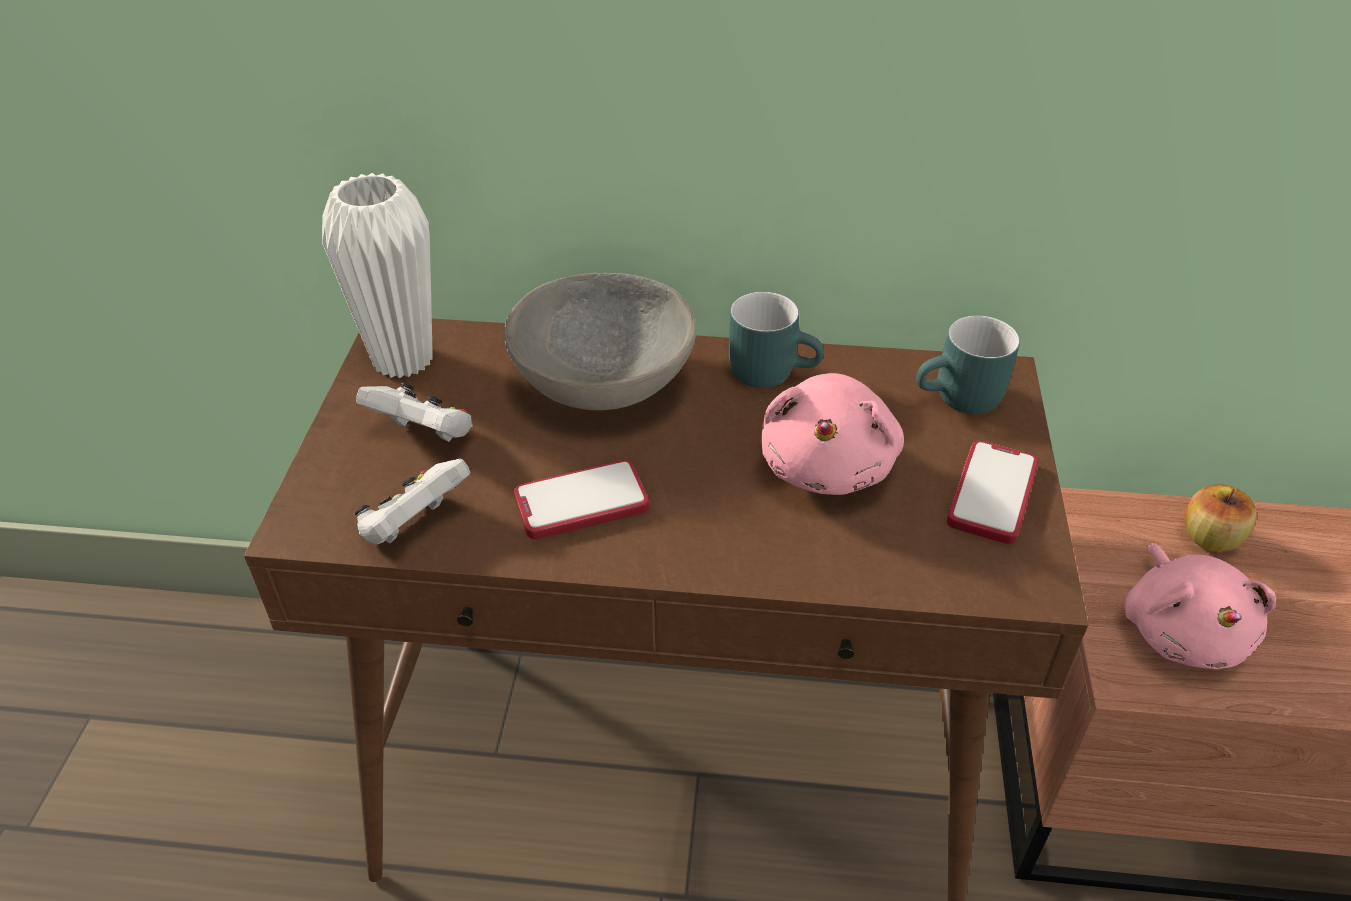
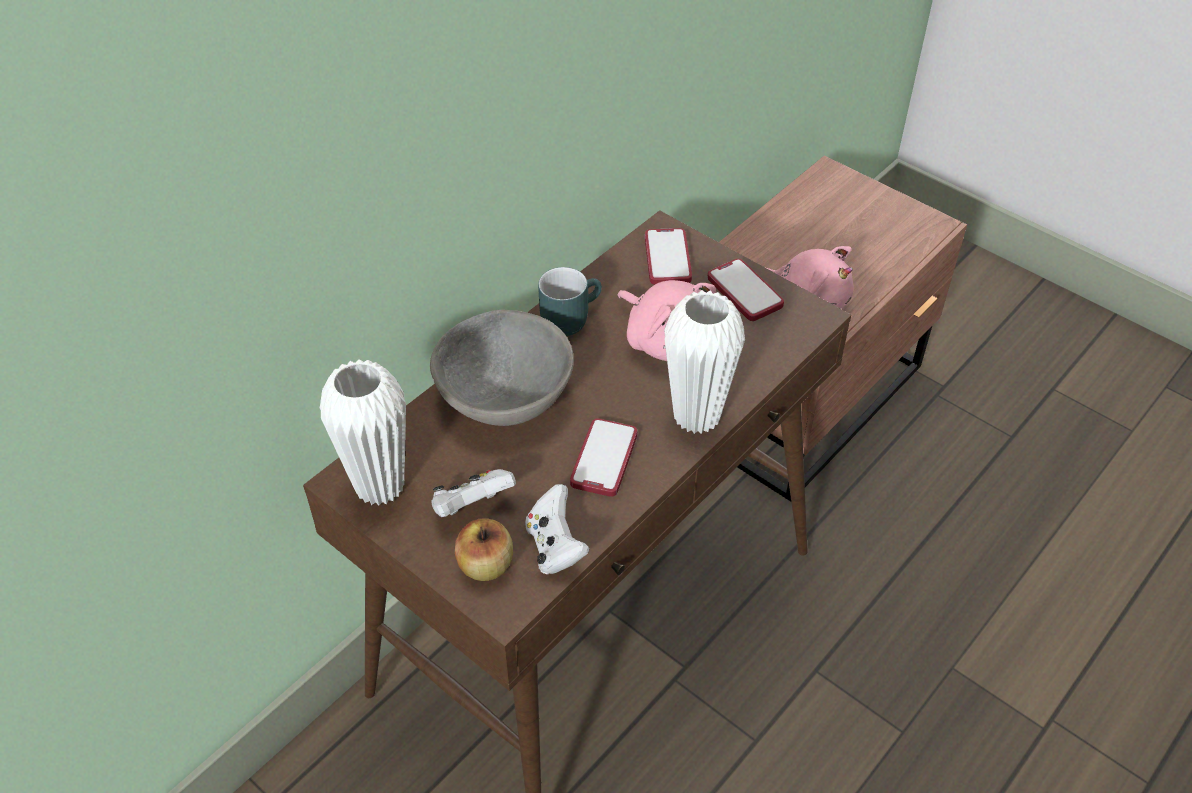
camera: 55 degrees left, 5 degrees up
(727, 551) = (696, 416): none -> white vase
(961, 401) = (667, 258): turquoise mug -> phone
(1209, 538) = (762, 246): apple -> apple (485, 565)

